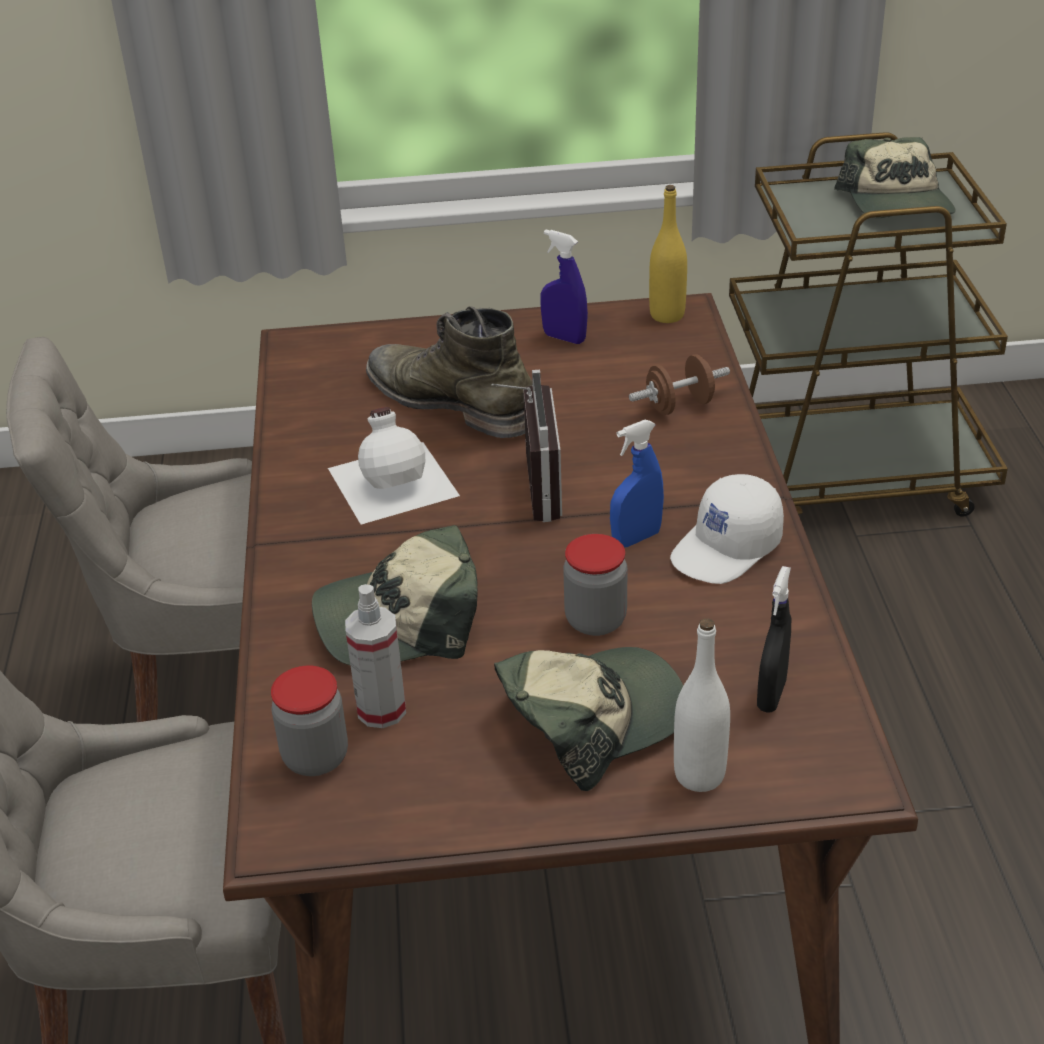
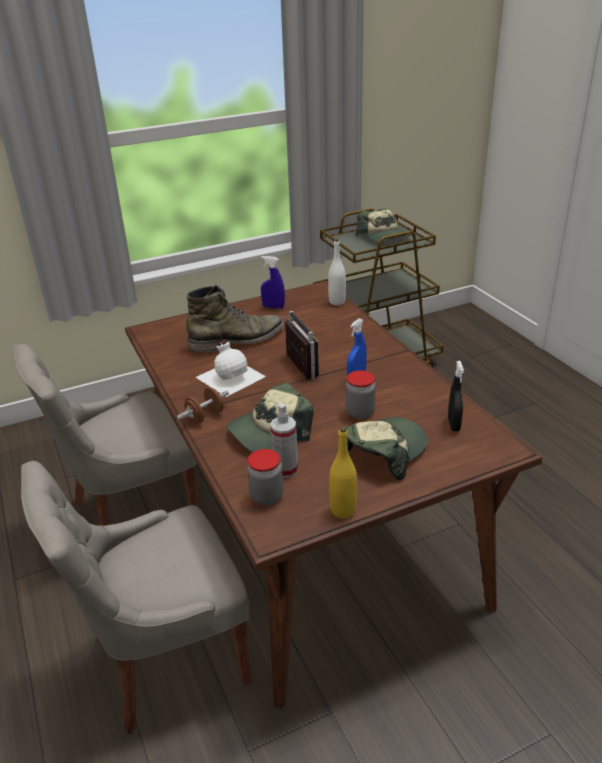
camera: 20 degrees left, 5 degrees down
(451, 401) = (237, 340): green boot -> green boot turned 135 degrees clockwise
(667, 315) = (313, 291): yellow bottle -> yellow bottle (343, 510)
(679, 405) = (341, 324): brown dumbbell -> brown dumbbell (205, 416)
(699, 775) = (444, 462): white bottle -> white bottle (337, 302)
(727, 549) = (398, 374): white cap -> none

